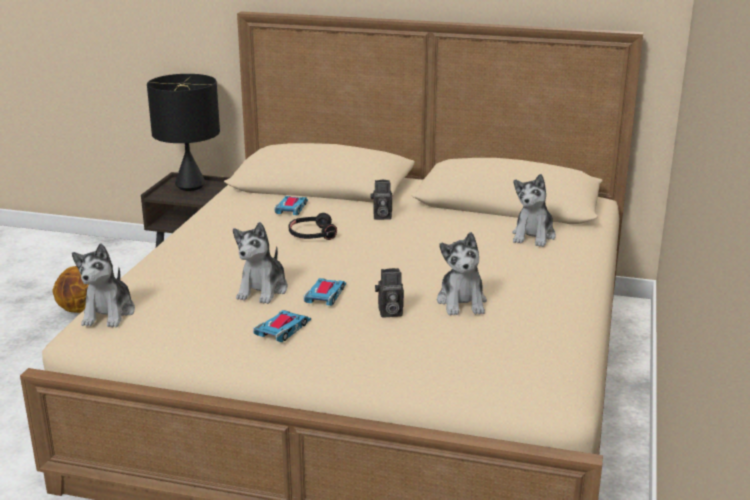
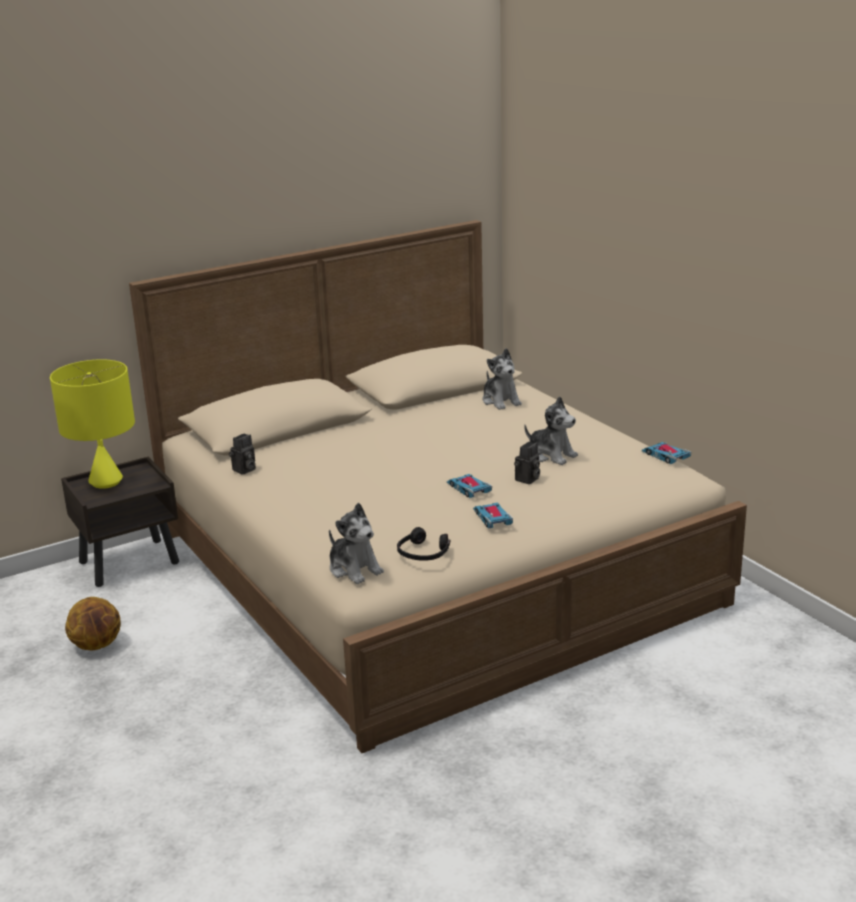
camera: 45 degrees left, 0 degrees up
(190, 186) = (106, 483): black table lamp -> yellow table lamp
(263, 290) = (423, 505): plush toy -> none
(291, 209) = (305, 450): toy car -> toy car (665, 456)
(312, 234) = (365, 460): black headphones -> black headphones (423, 553)
(381, 217) = (381, 429): camera -> camera (244, 470)

